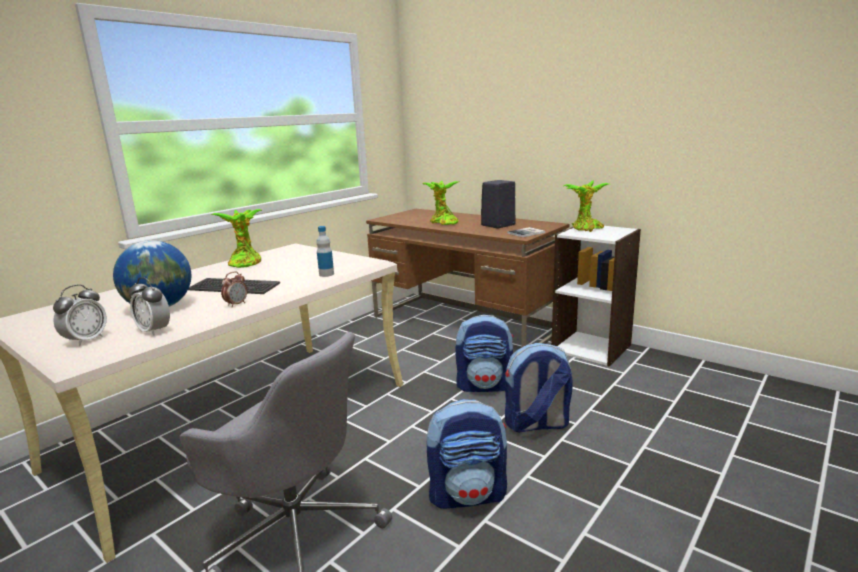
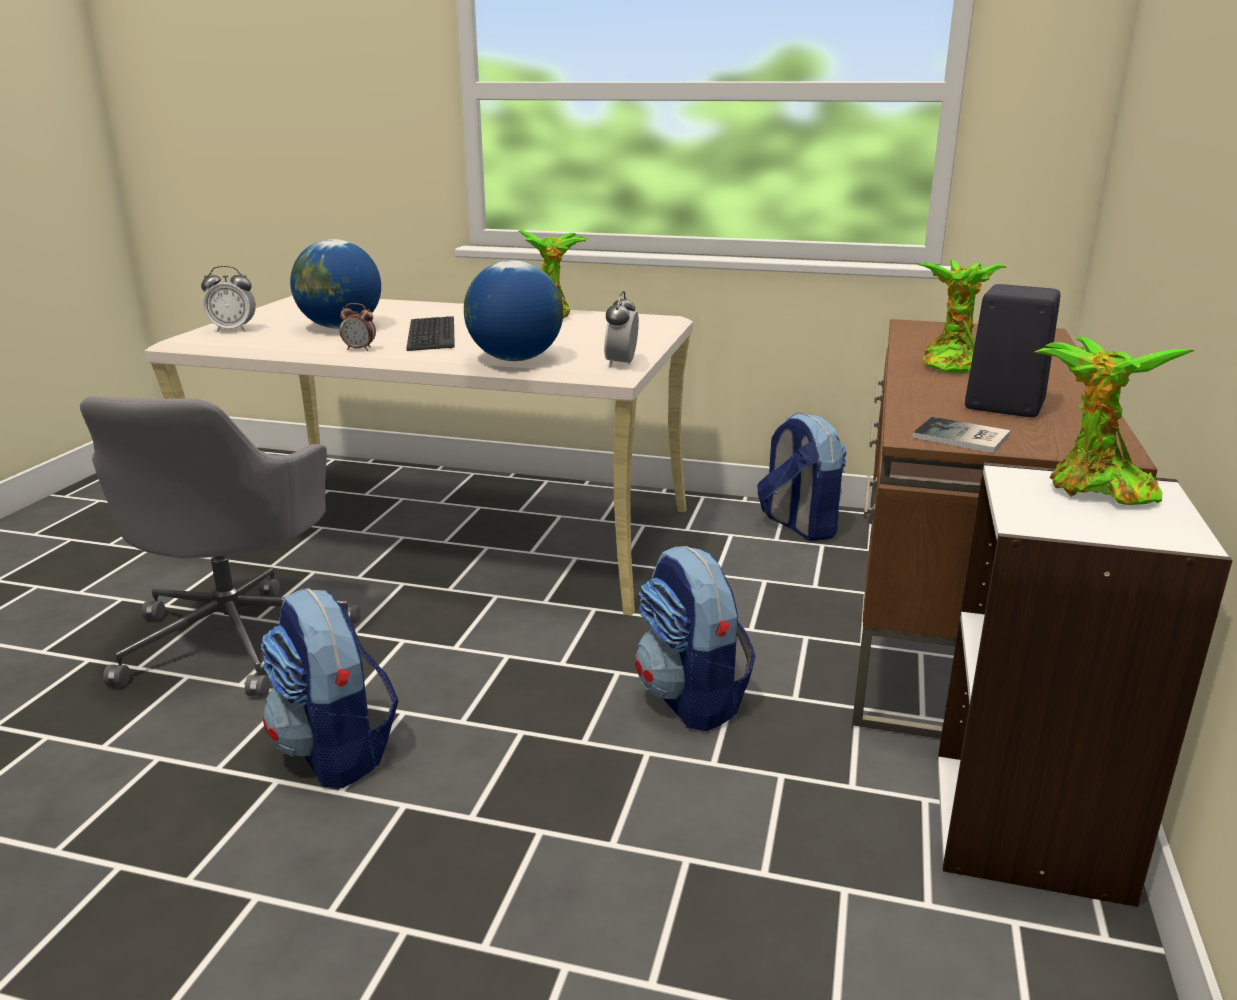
camera: 65 degrees right, 5 degrees up
(154, 331) = (261, 342): alarm clock -> alarm clock (621, 364)
(326, 274) = (515, 359): bottle -> globe
(536, 424) = (579, 789): backpack -> backpack (798, 525)

